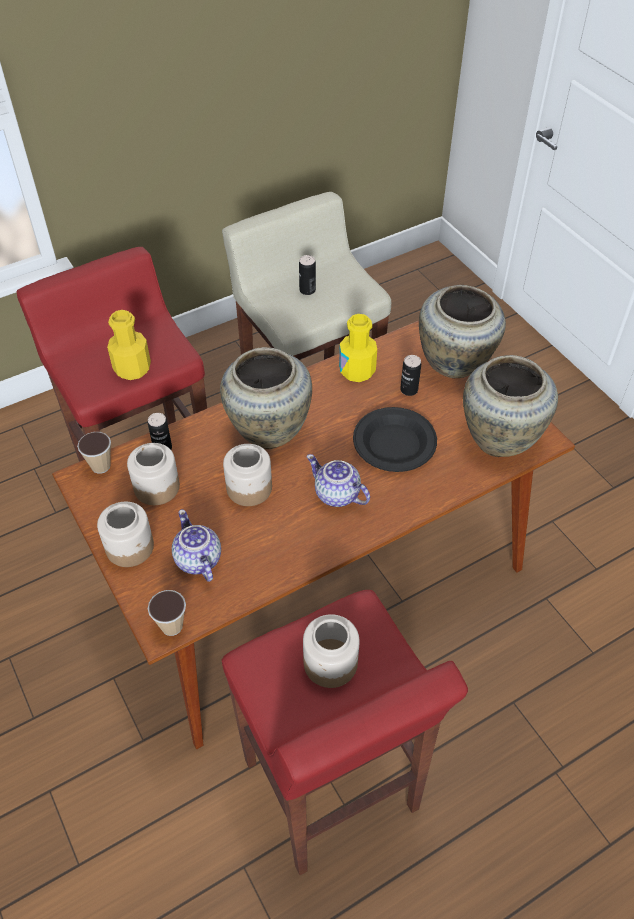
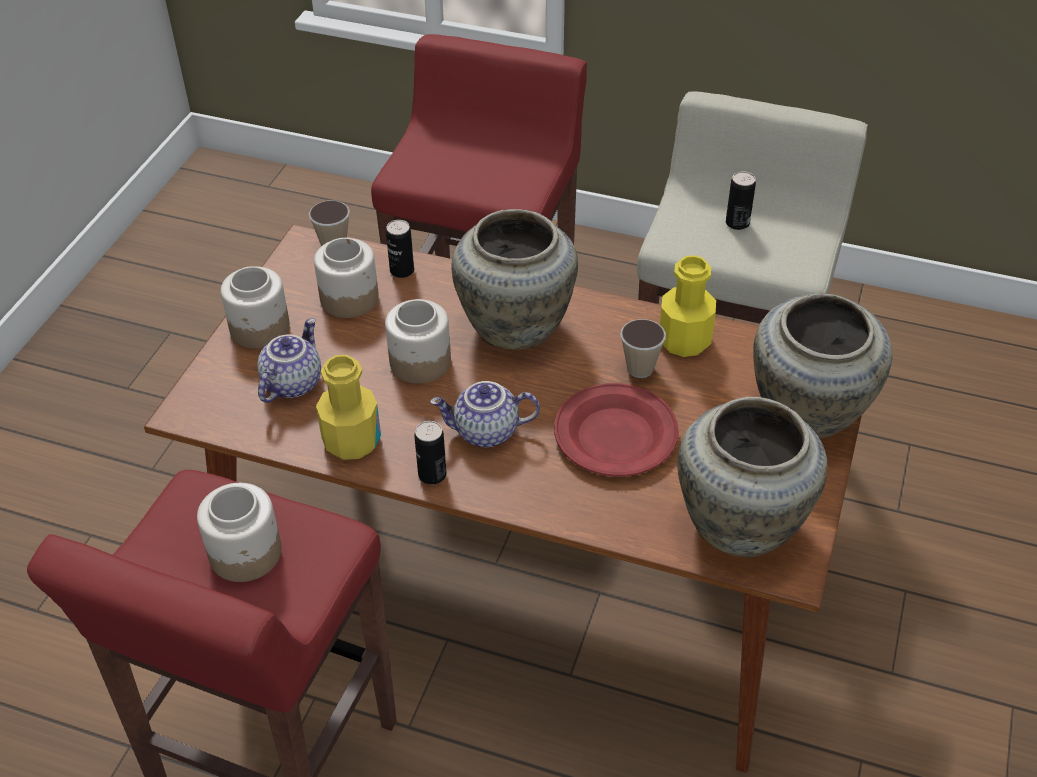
camera: 50 degrees right, 5 degrees down
(132, 368) = (464, 180): yellow bottle -> yellow bottle (352, 441)
(172, 626) = (197, 416): cup -> cup (640, 369)
(336, 495) = (485, 433): teapot -> teapot turned 90 degrees counterclockwise
(394, 443) = (614, 435): black plate -> red plate
(409, 390) = (711, 399): can -> can (432, 474)

